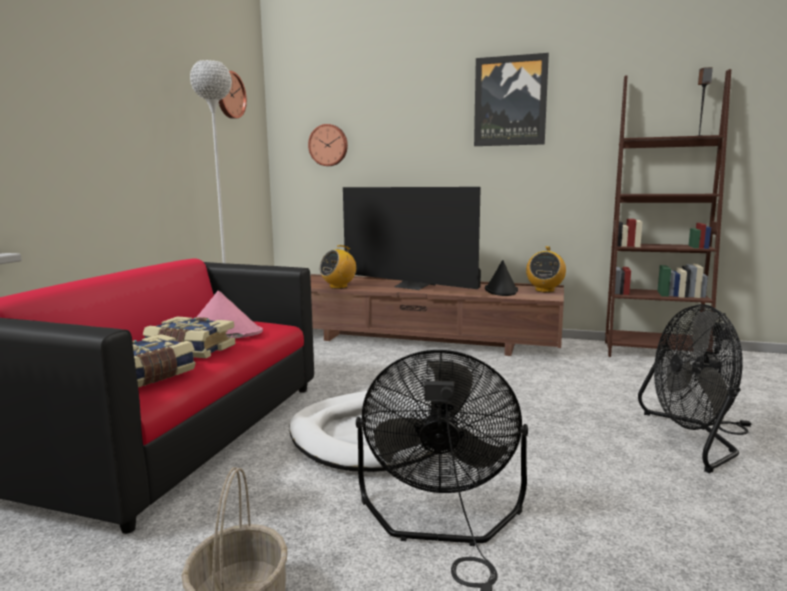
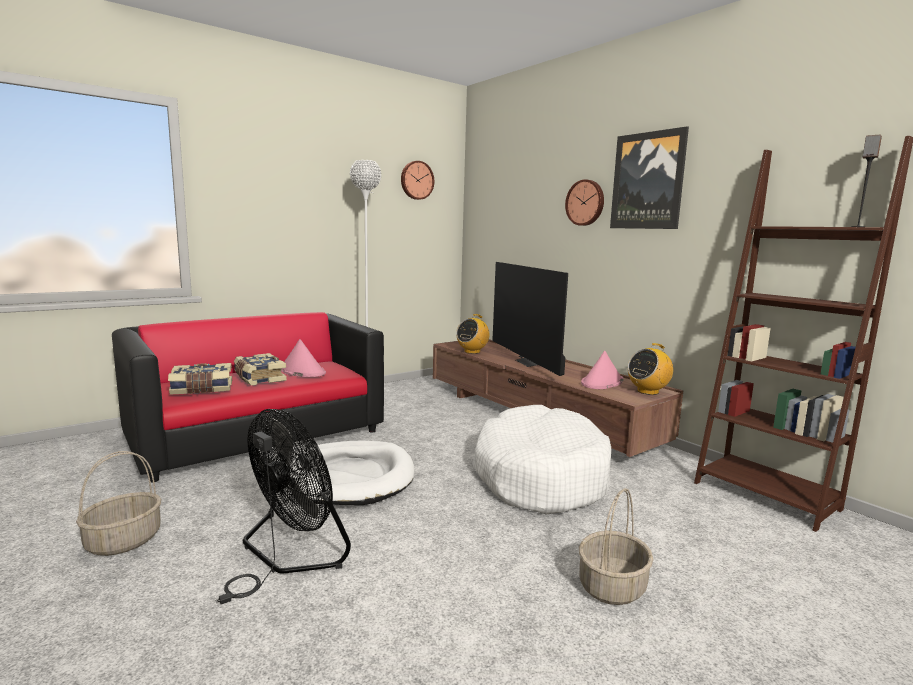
camera: 35 degrees right, 0 degrees up
(328, 145) = (500, 222): wall clock -> wall clock (585, 203)
(338, 287) = (472, 351): radio -> radio turned 45 degrees counterclockwise
(501, 290) = (602, 382): black hat -> pink hat
(514, 383) = (539, 476): none -> white dog bed
(696, 437) = (612, 587): black fan -> basket

